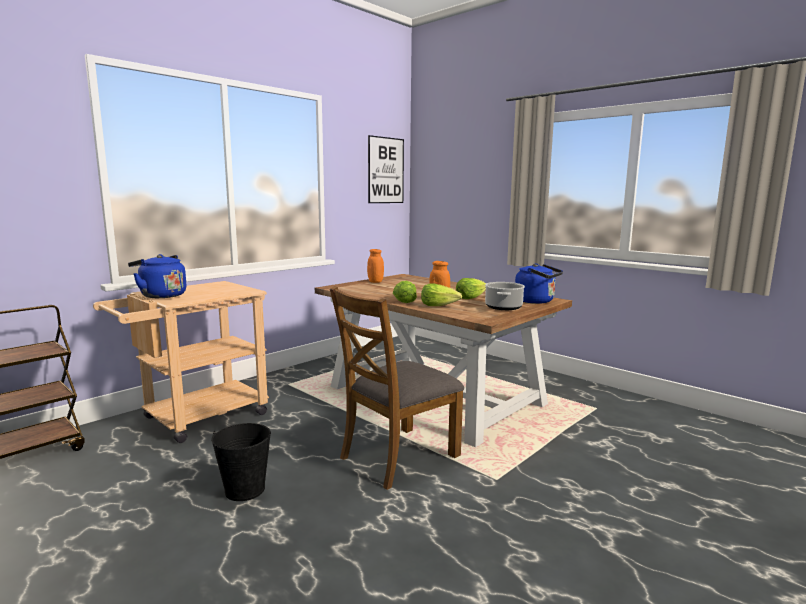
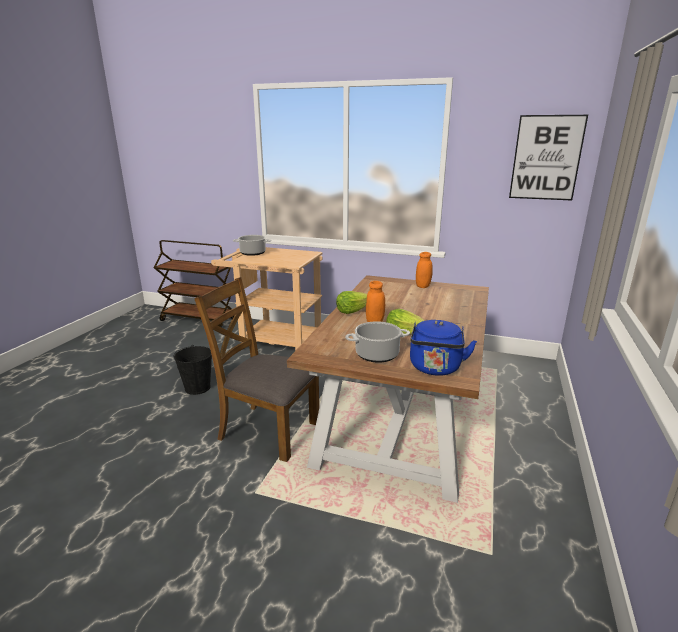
camera: 65 degrees right, 10 degrees up
(161, 295) = (253, 253): blue kettle -> cooking pot
(439, 306) = (348, 326): lettuce -> none

